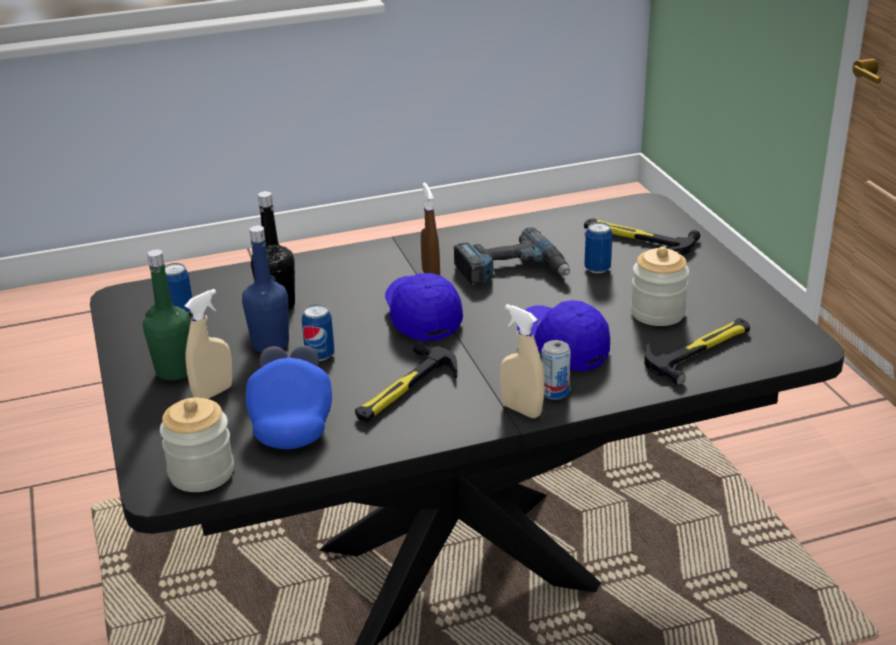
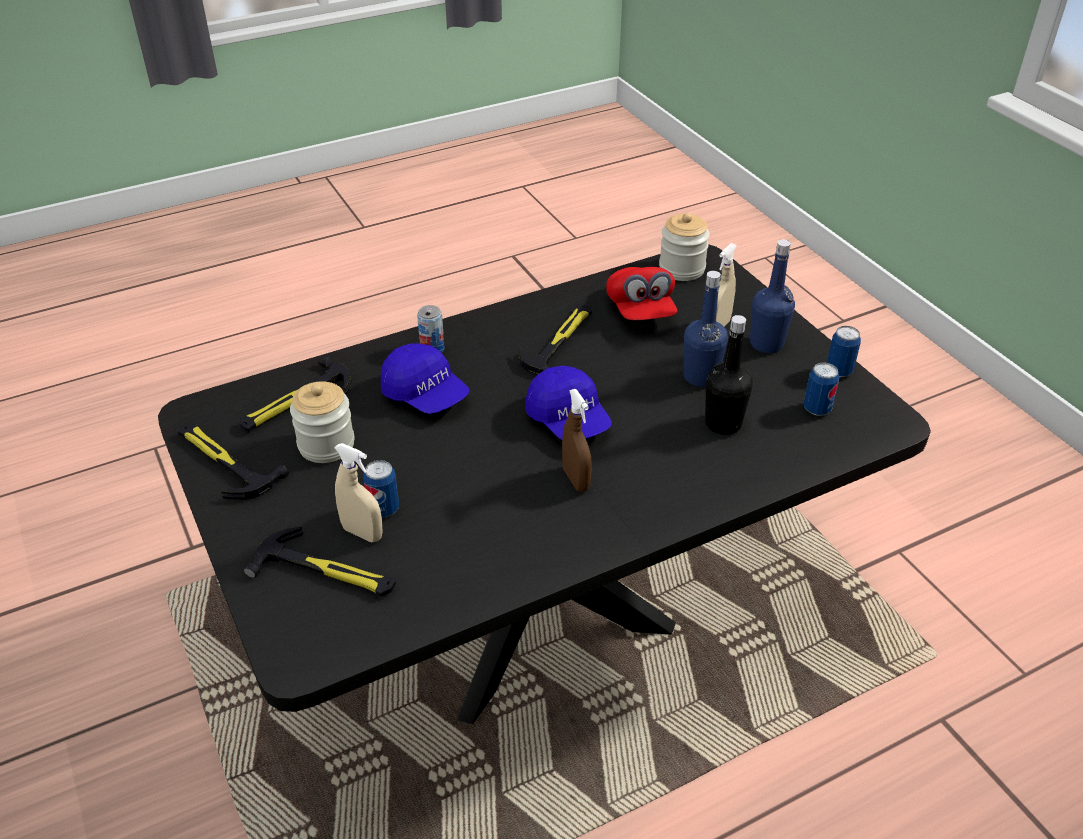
camera: 170 degrees right, 10 degrees up
(175, 371) = (766, 344): green bottle -> blue bottle
(292, 418) = (640, 311): blue cap -> red cap
(320, 355) = (648, 369): can -> can (839, 371)
(512, 270) = (484, 497): power drill -> none
(521, 410) = (459, 331): beige spray bottle -> beige spray bottle (362, 533)
(751, 306) = (224, 462): none -> hammer

